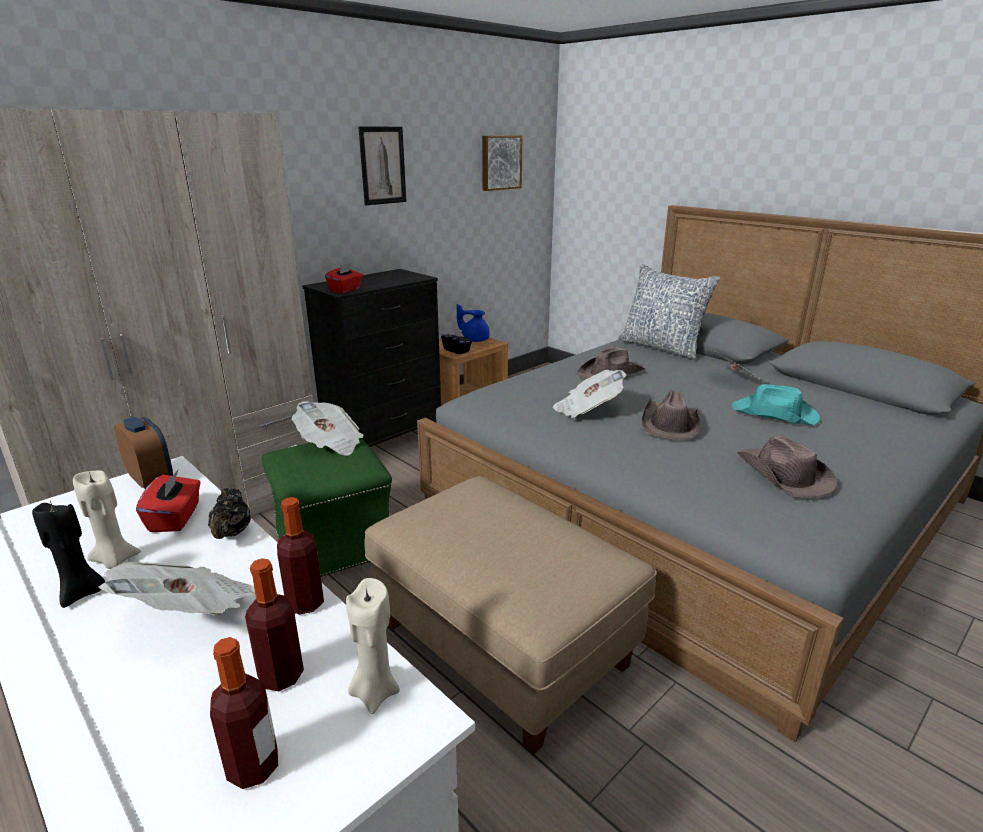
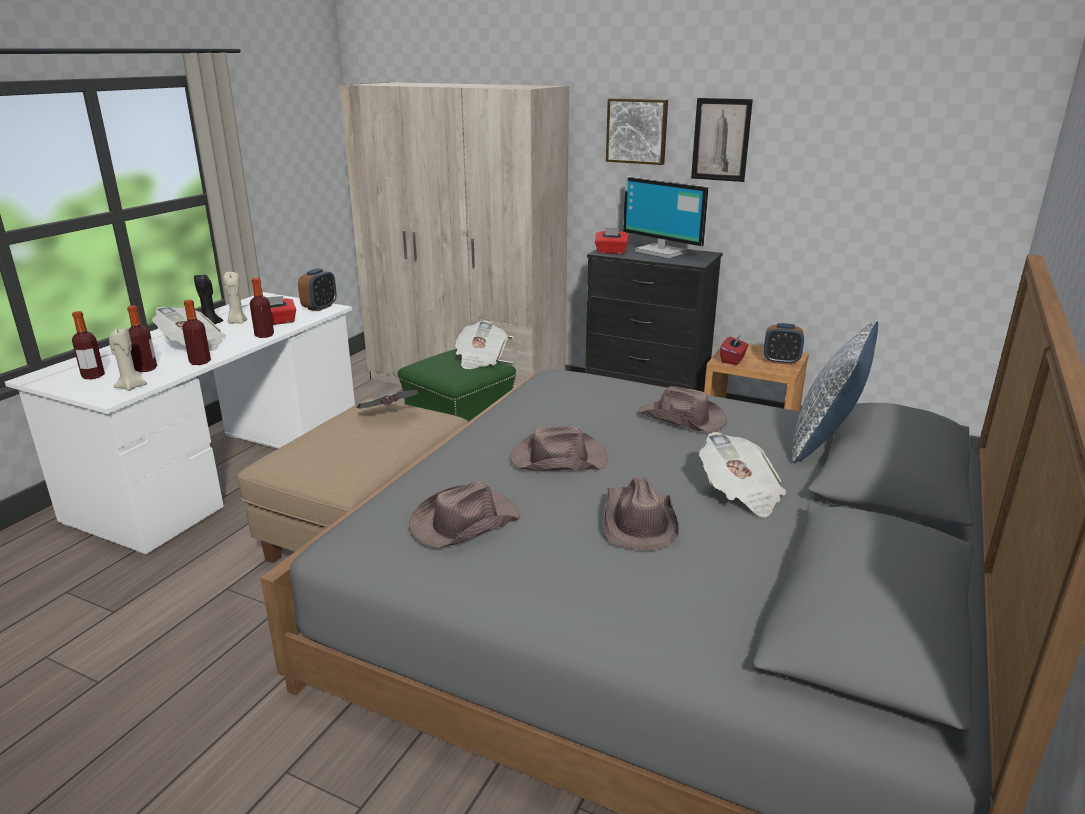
camera: 70 degrees right, 0 degrees up
(232, 533) = (264, 335): black teapot -> bottle
(370, 279) = (662, 251): none -> monitor
(457, 350) = (733, 359): black tissue box -> red tissue box
(474, 339) = (781, 361): blue teapot -> alarm clock
(500, 162) = (915, 152): picture -> picture (637, 131)
(587, 410) = (561, 418): newspaper -> newspaper (388, 415)
(775, 414) = (638, 521): turquoise hat -> brown hat

